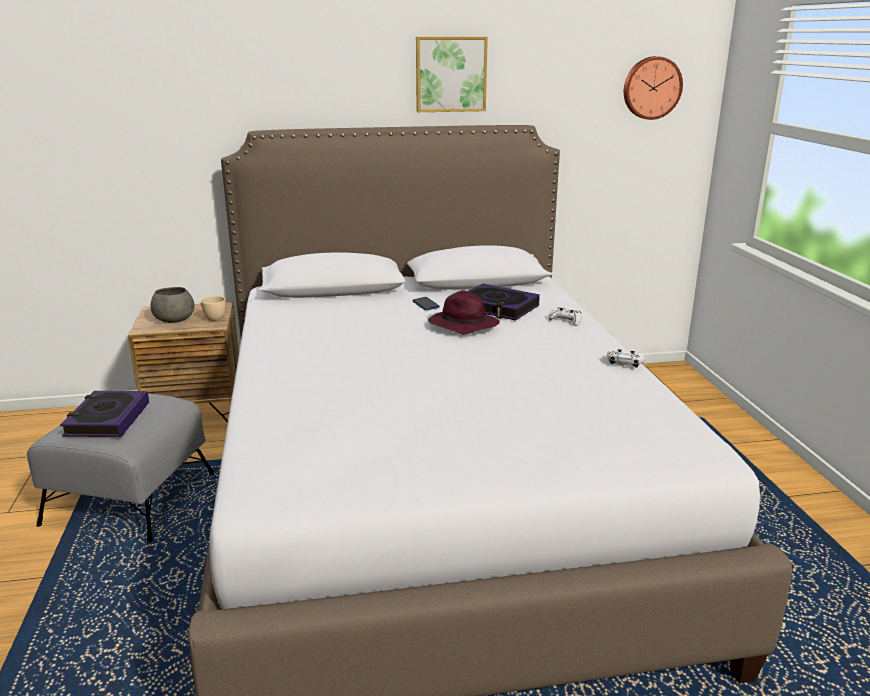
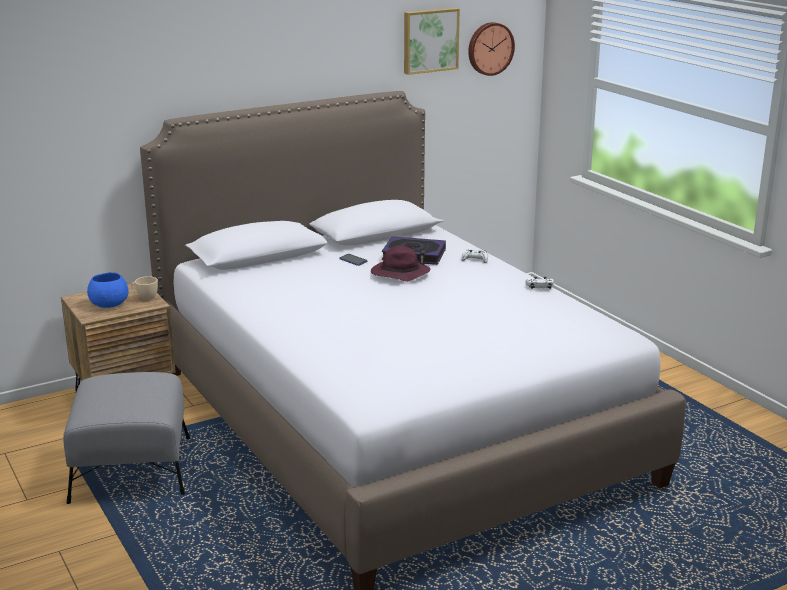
camera: 20 degrees left, 0 degrees up
(107, 419) = (121, 397): book -> none
(173, 319) = (108, 304): grey bowl -> blue bowl
(450, 74) = (329, 52): picture -> picture (429, 40)

